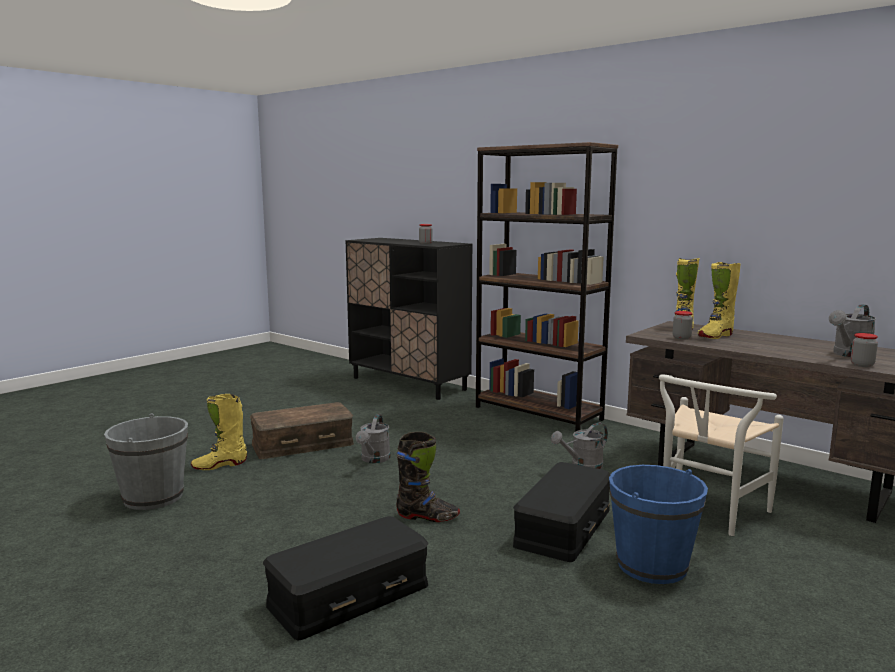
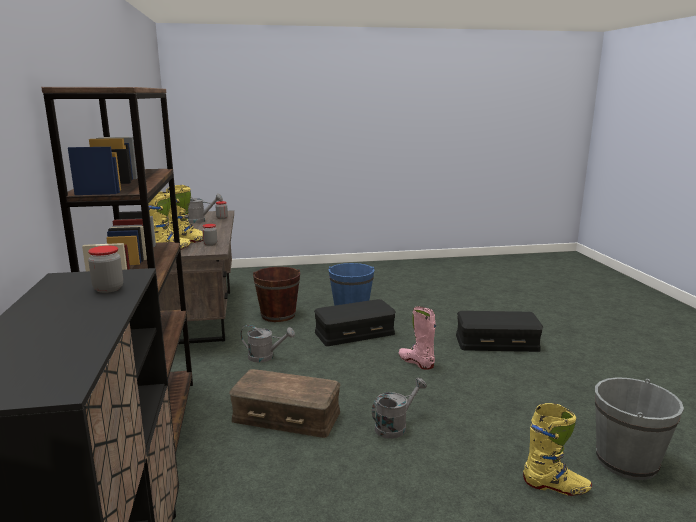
camera: 140 degrees left, 5 degrees up
(302, 444) = (444, 487): brown storage box -> brown storage box (286, 416)
(427, 517) = (416, 362): black boot -> pink boot
(706, 513) = (278, 315): white chair -> brown bucket

